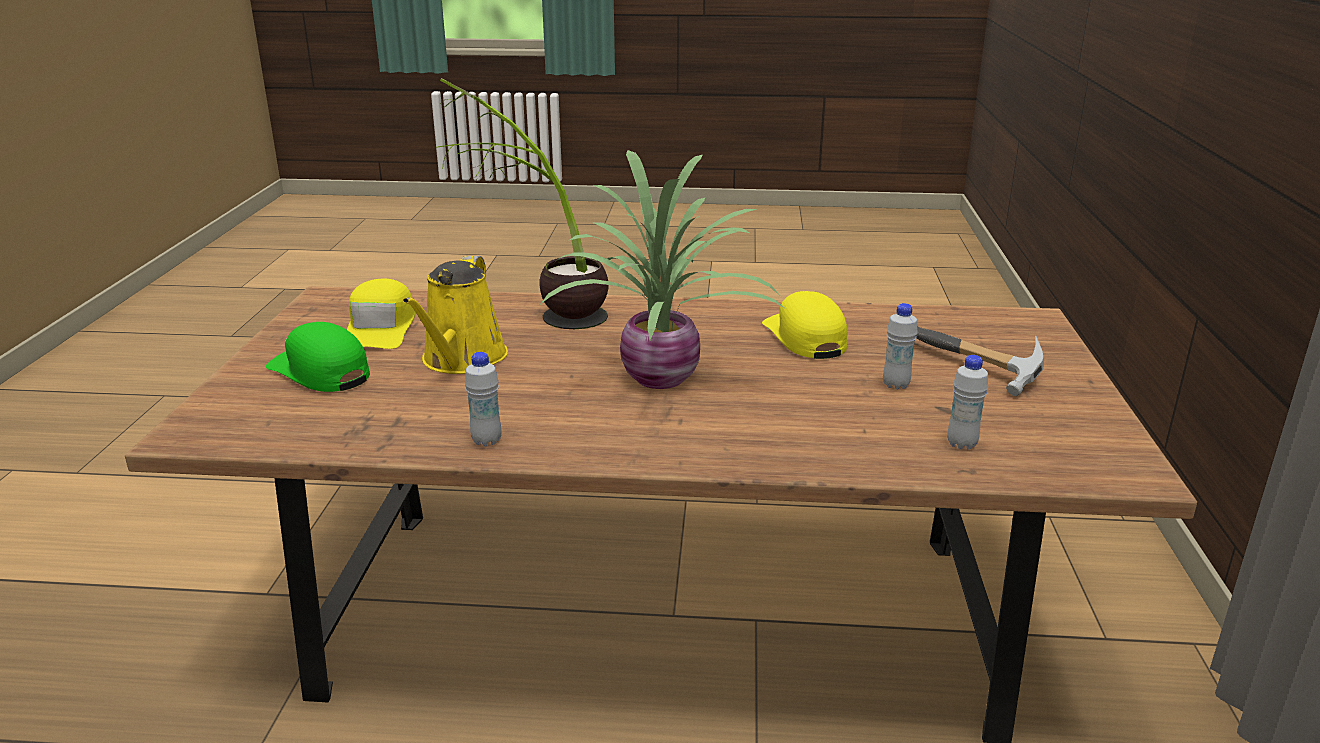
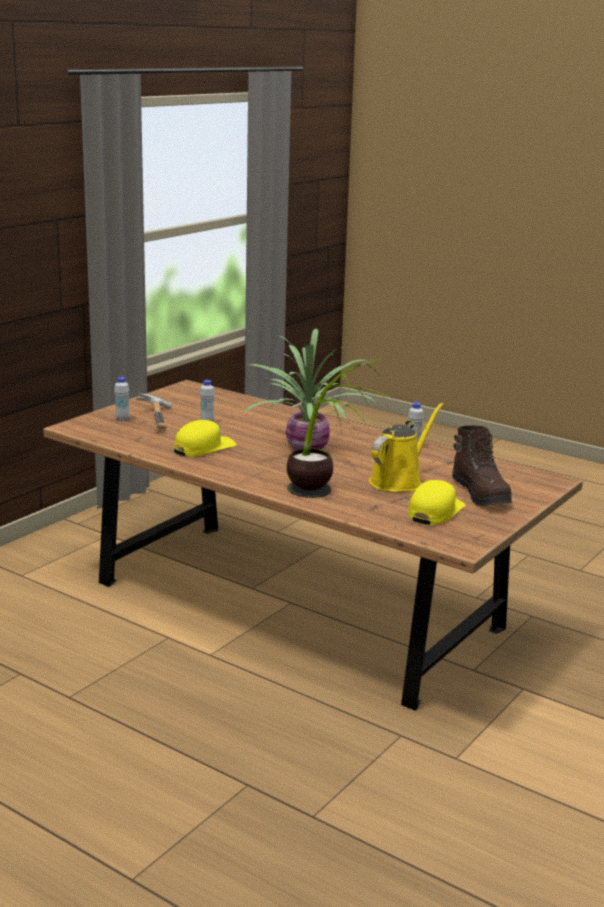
camera: 150 degrees left, 5 degrees down
(320, 371) = (481, 494): green cap -> brown boot
(805, 337) = (204, 447): yellow cap -> yellow cap turned 150 degrees counterclockwise
(961, 444) = (226, 403): white bottle -> white bottle (122, 419)

